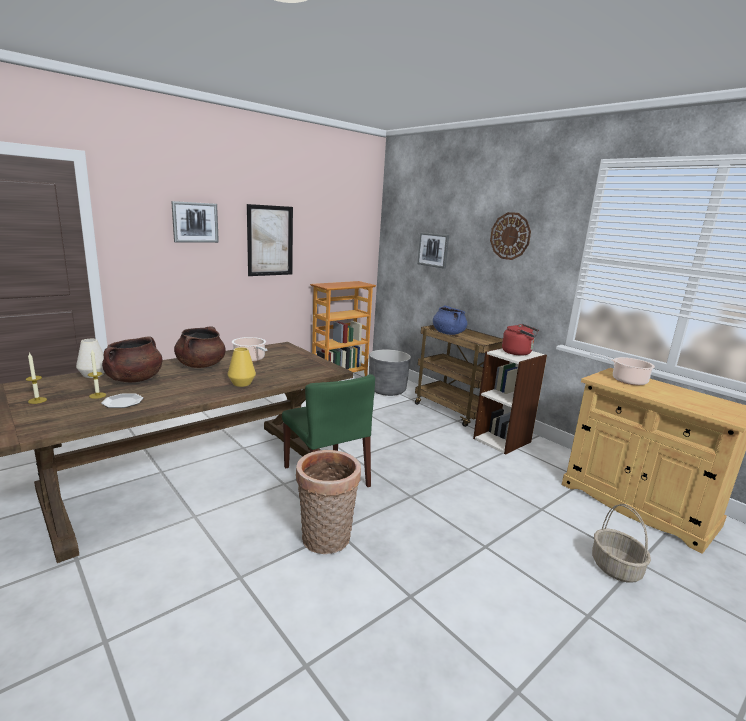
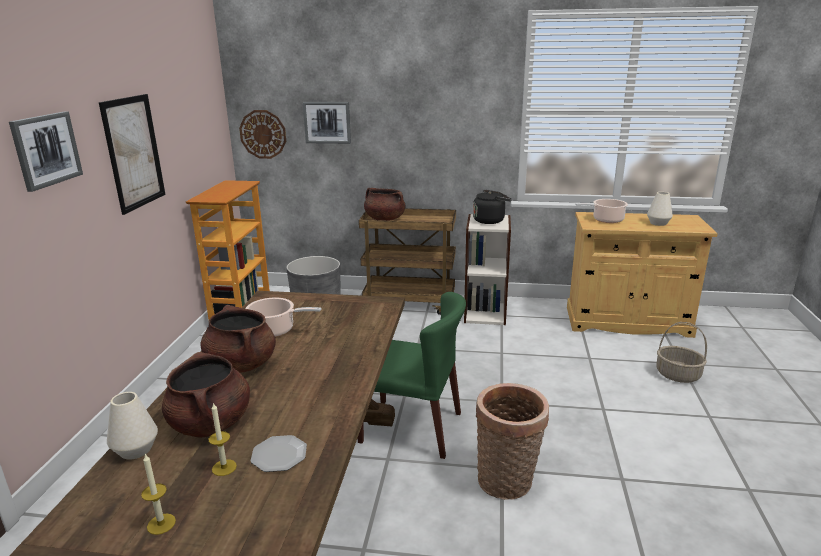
camera: 40 degrees left, 5 degrees up
(242, 383) = (342, 362): yellow vase -> none
(448, 333) = (384, 219): blue cooking pot -> brown cooking pot
(510, 236) = (435, 96): wall clock -> wall clock (263, 134)
(518, 353) = (490, 220): red kettle -> black kettle
(683, 399) = (658, 223): none -> white vase

